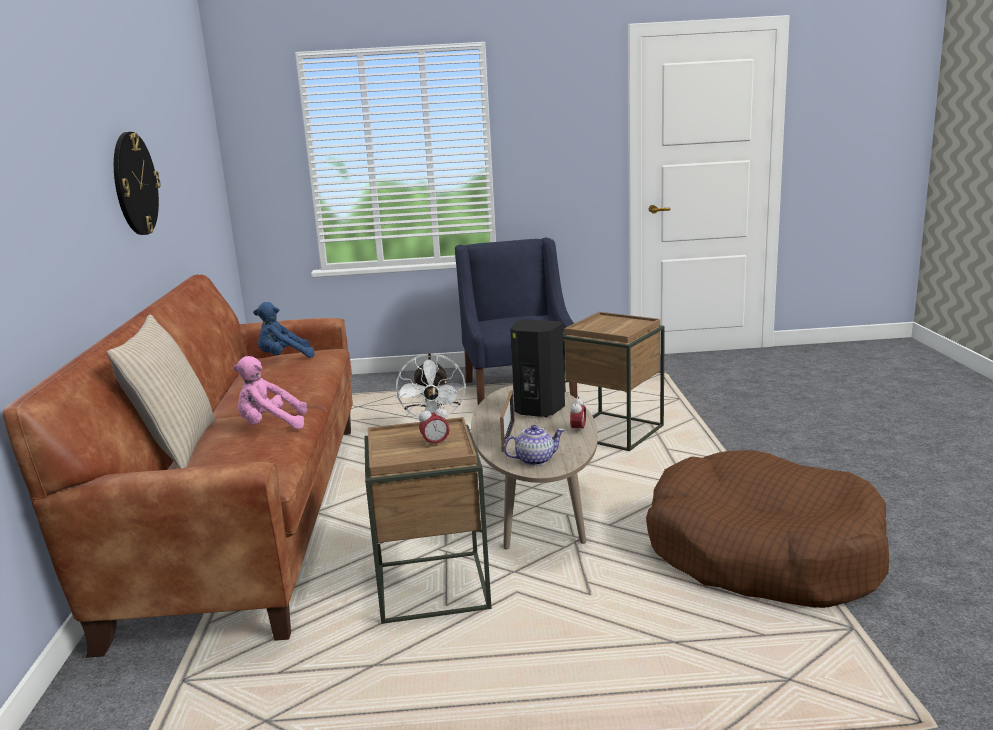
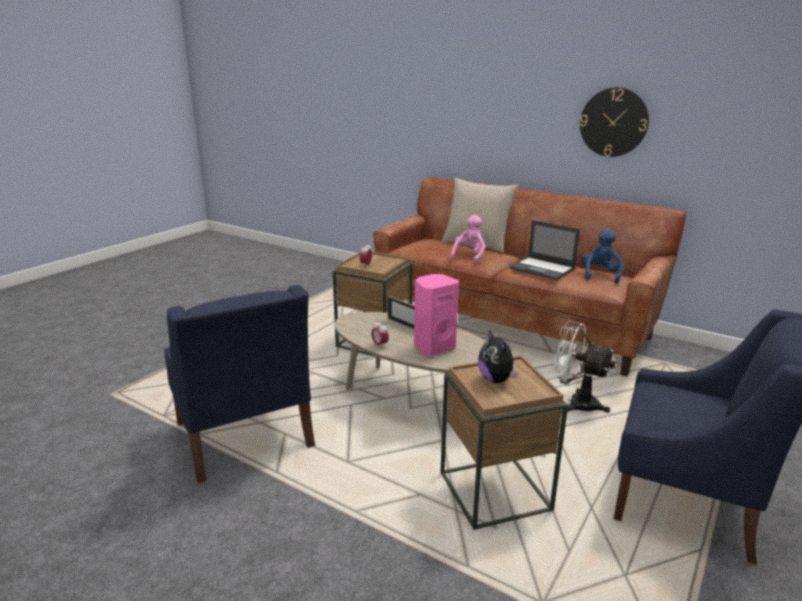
camera: 125 degrees right, 5 degrees up
(292, 378) = (543, 269): none -> laptop
(535, 460) = (363, 321): teapot -> none
(537, 410) = (433, 347): black speaker -> pink speaker
(613, 327) = (496, 380): none -> plush toy
(763, 553) = (244, 436): brown dog bed -> blue armchair

